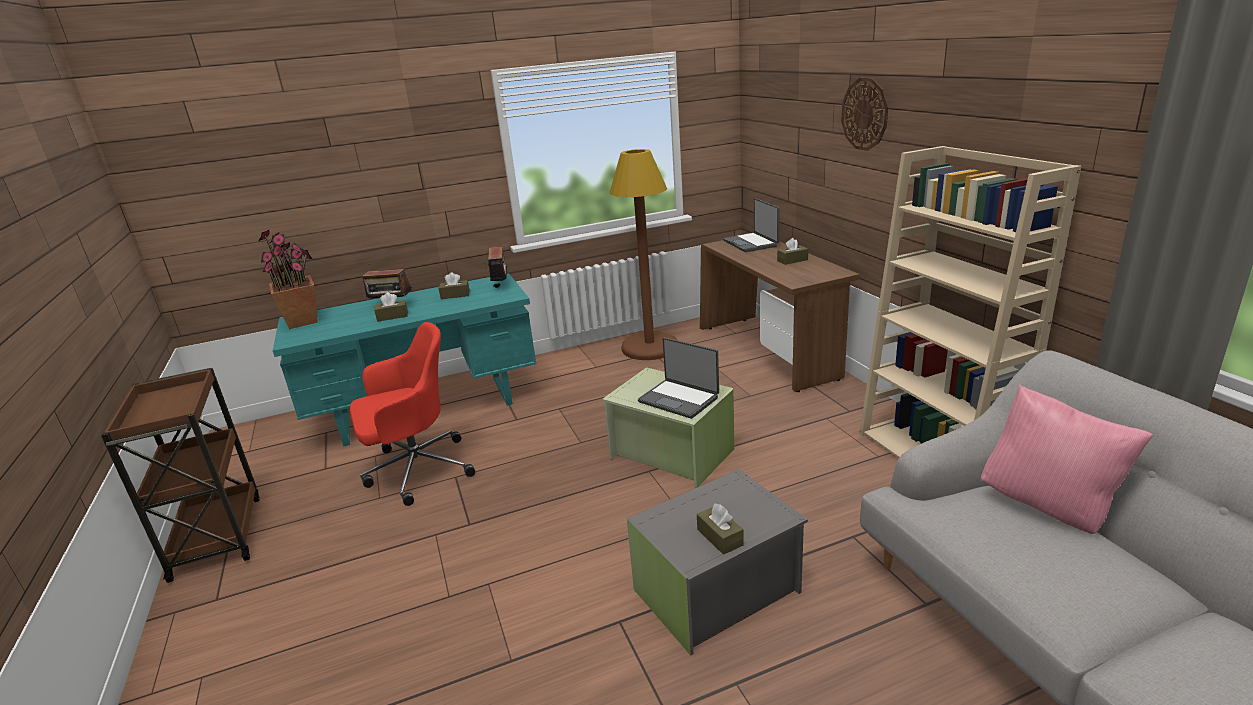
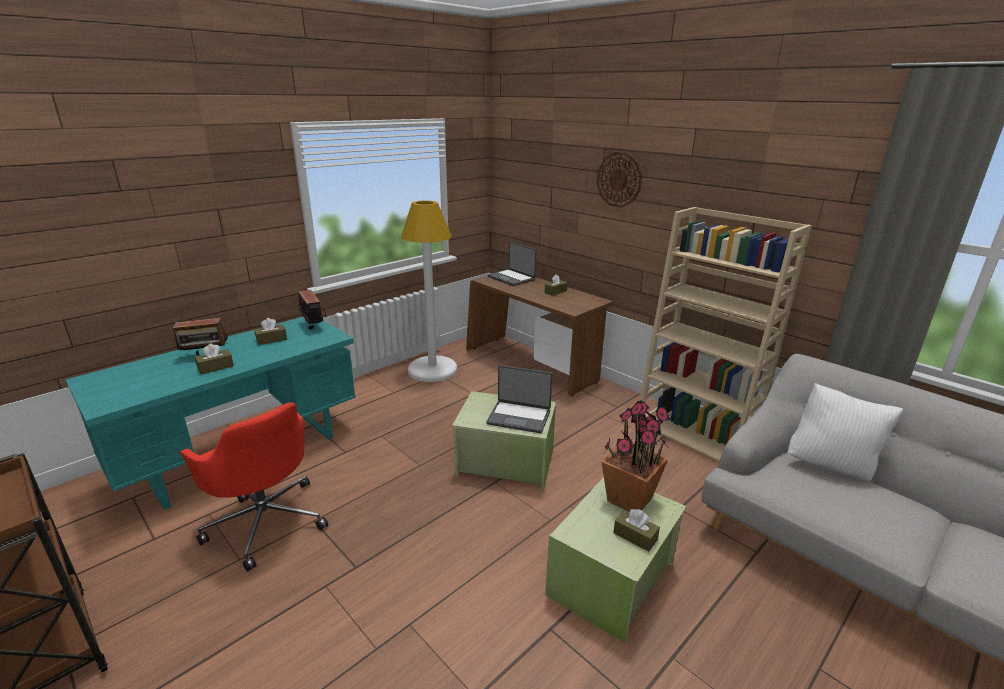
camera: 25 degrees left, 0 degrees up
(303, 321) = (103, 382): potted plant -> potted plant (629, 499)
(416, 470) = (266, 521): red office chair -> red office chair turned 90 degrees clockwise
(650, 347) = (432, 370): brown floor lamp -> white floor lamp
(718, 592) = (613, 579): grey storage box -> green storage box
(1049, 507) = (831, 466): pink pillow -> white pillow

